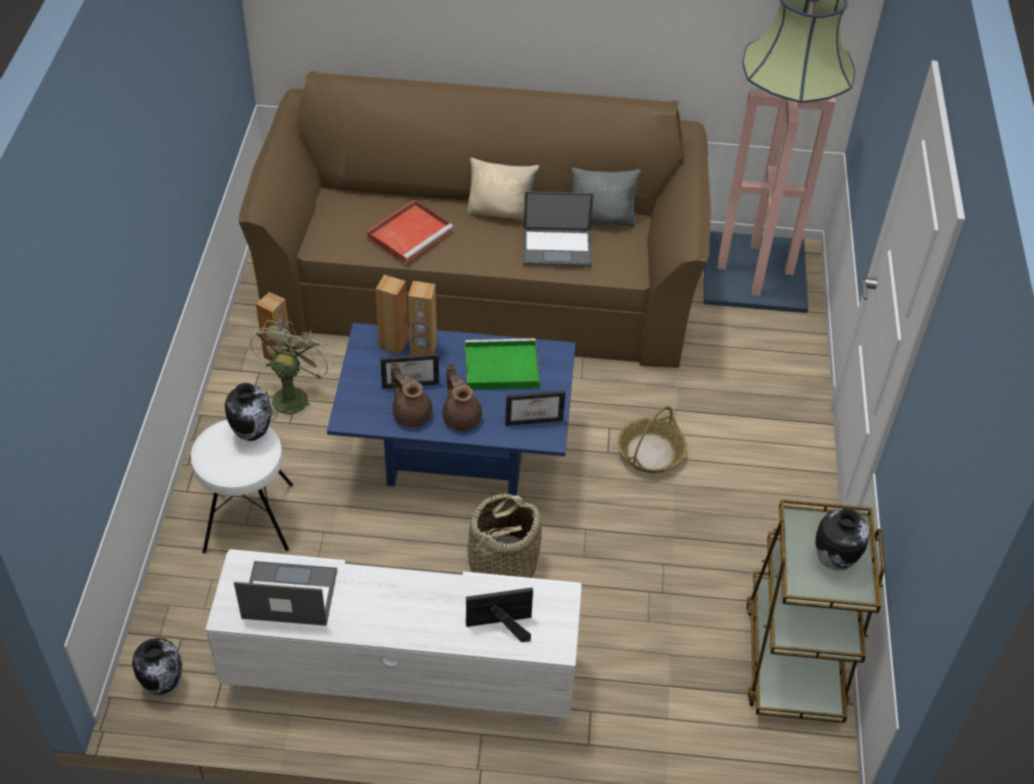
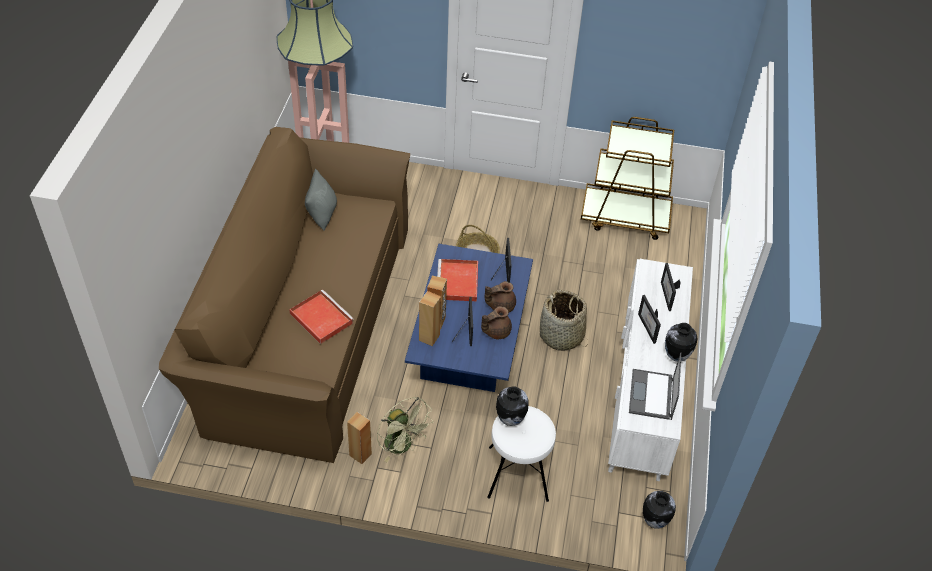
camera: 85 degrees left, 0 degrees up
(291, 394) = (403, 446): green fan -> green fan turned 150 degrees counterclockwise
(425, 597) = (650, 328): none -> picture frame
(499, 367) = (458, 283): green tray -> red tray
(501, 212) = (305, 265): beige pillow -> none
(558, 247) = (350, 238): laptop -> none
(833, 560) = (642, 143): vase -> vase (675, 356)

